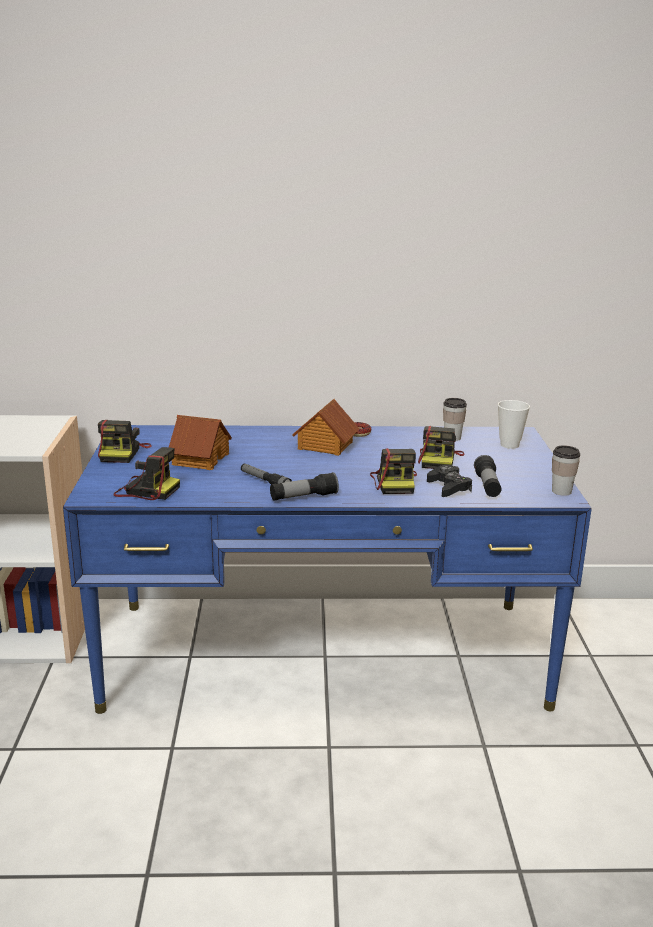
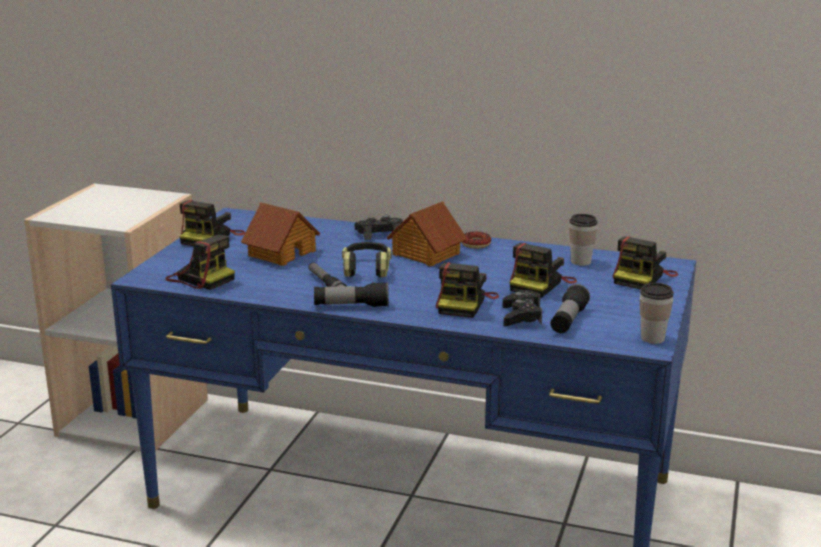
camera: 20 degrees right, 0 degrees up
(270, 433) = (379, 234): none -> black game controller
(287, 464) = (366, 269): none -> headphones
(509, 445) = (642, 278): cup -> camera

